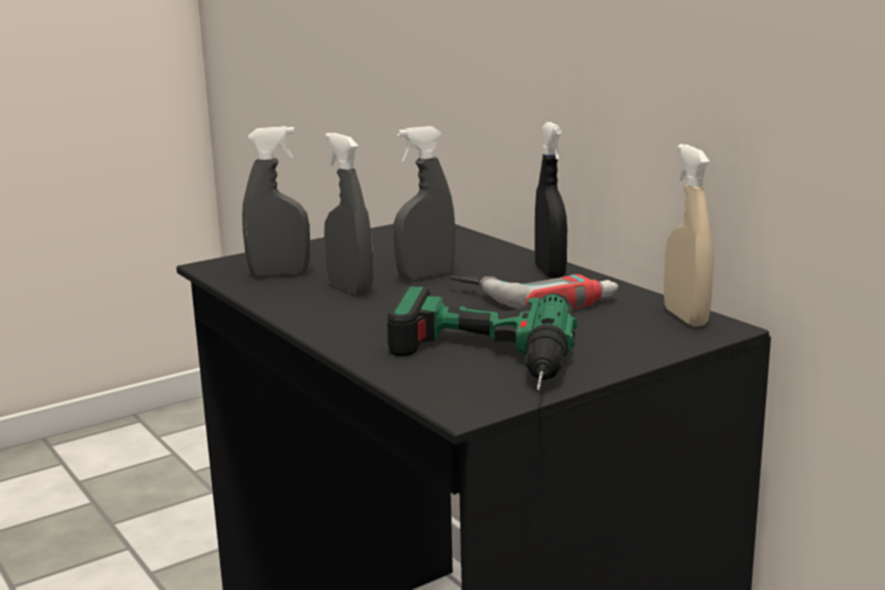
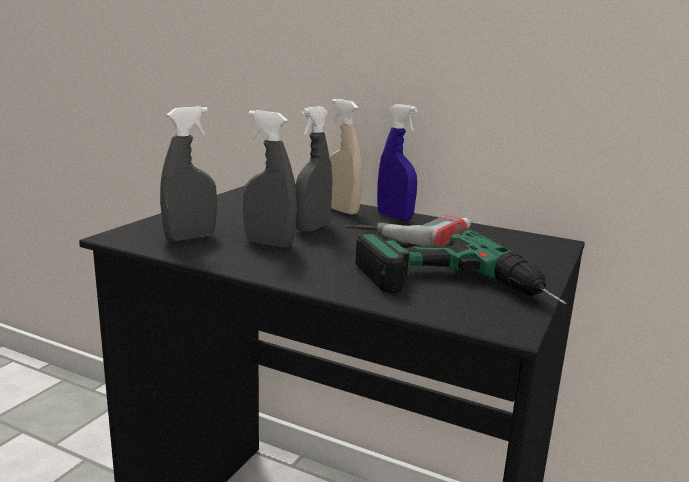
camera: 30 degrees left, 0 degrees up
(550, 272) = (394, 217): black spray bottle -> blue spray bottle
(685, 317) = (527, 238): beige spray bottle -> beige spray bottle (341, 210)

